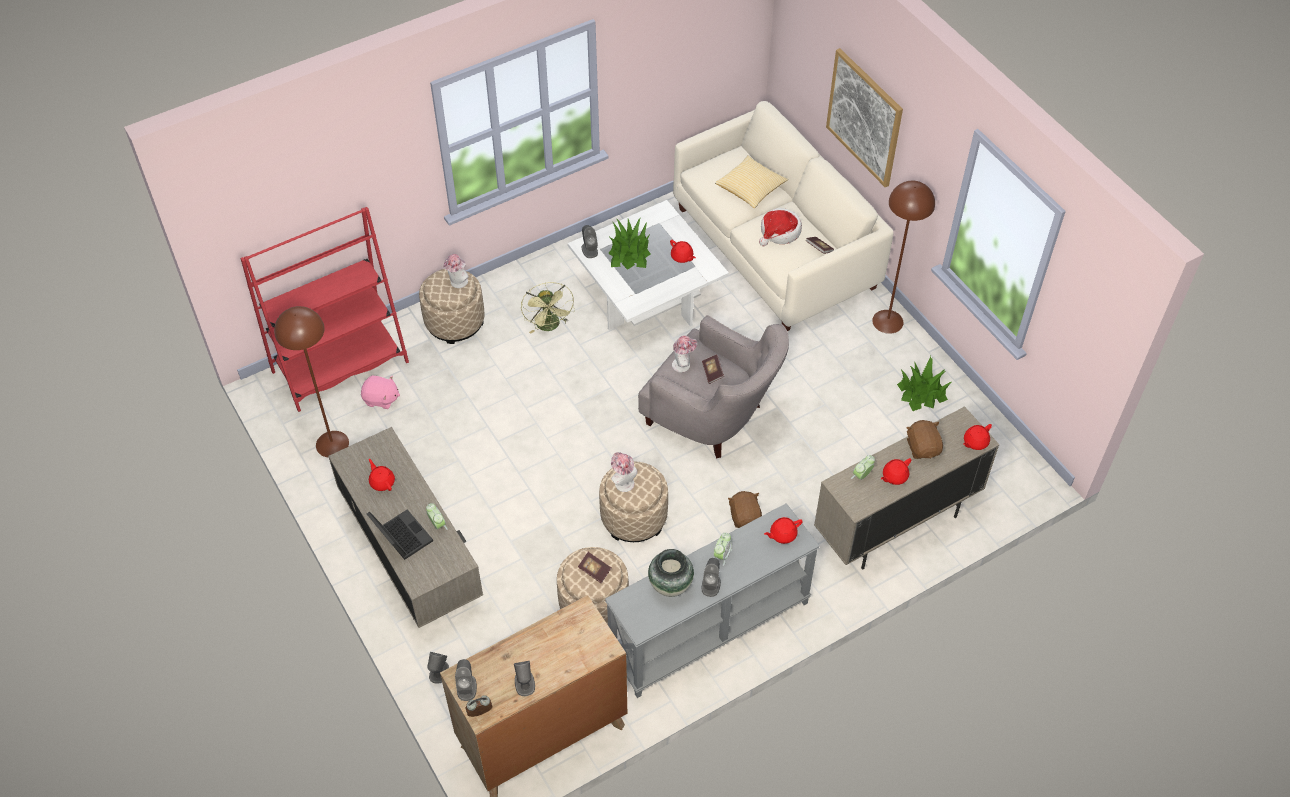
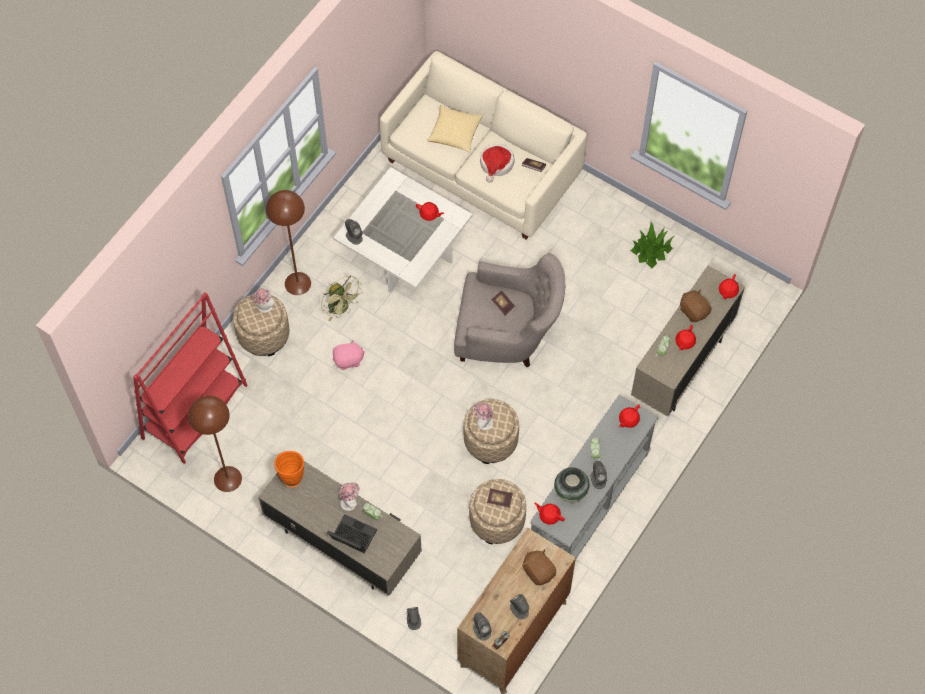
camera: 25 degrees left, 10 degrees up
(376, 448) = (291, 476): none -> orange vase
(381, 399) = (244, 425): pink plush toy -> pink plush toy (348, 360)
(382, 482) = (312, 500): red teapot -> red teapot (549, 515)
(629, 253) = (386, 227): potted plant -> none
(683, 364) = (478, 307): hat -> hat (350, 501)
(745, 517) = (571, 405): brown plush toy -> brown plush toy (538, 571)
(864, 117) = (540, 56): picture -> none
(888, 321) = (599, 199): brown floor lamp -> brown floor lamp (298, 283)

